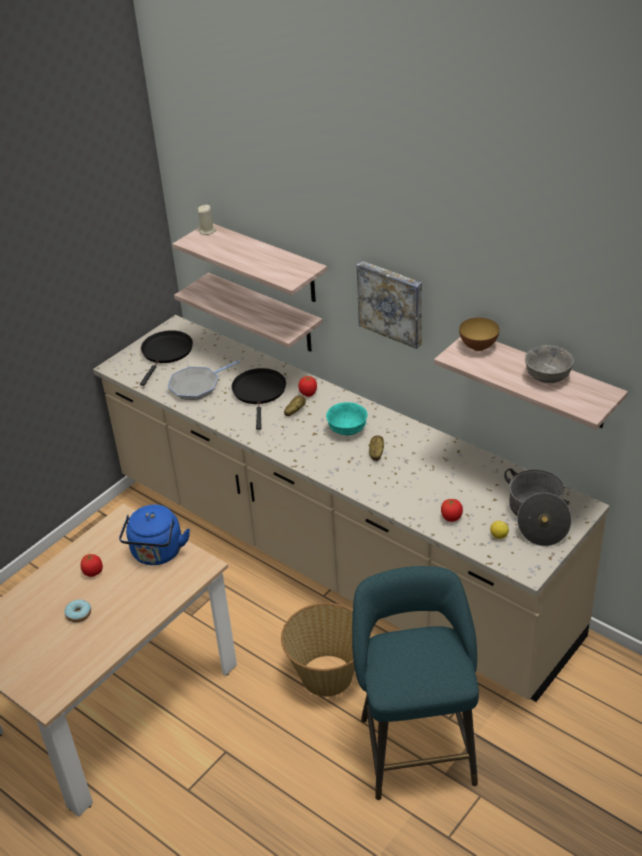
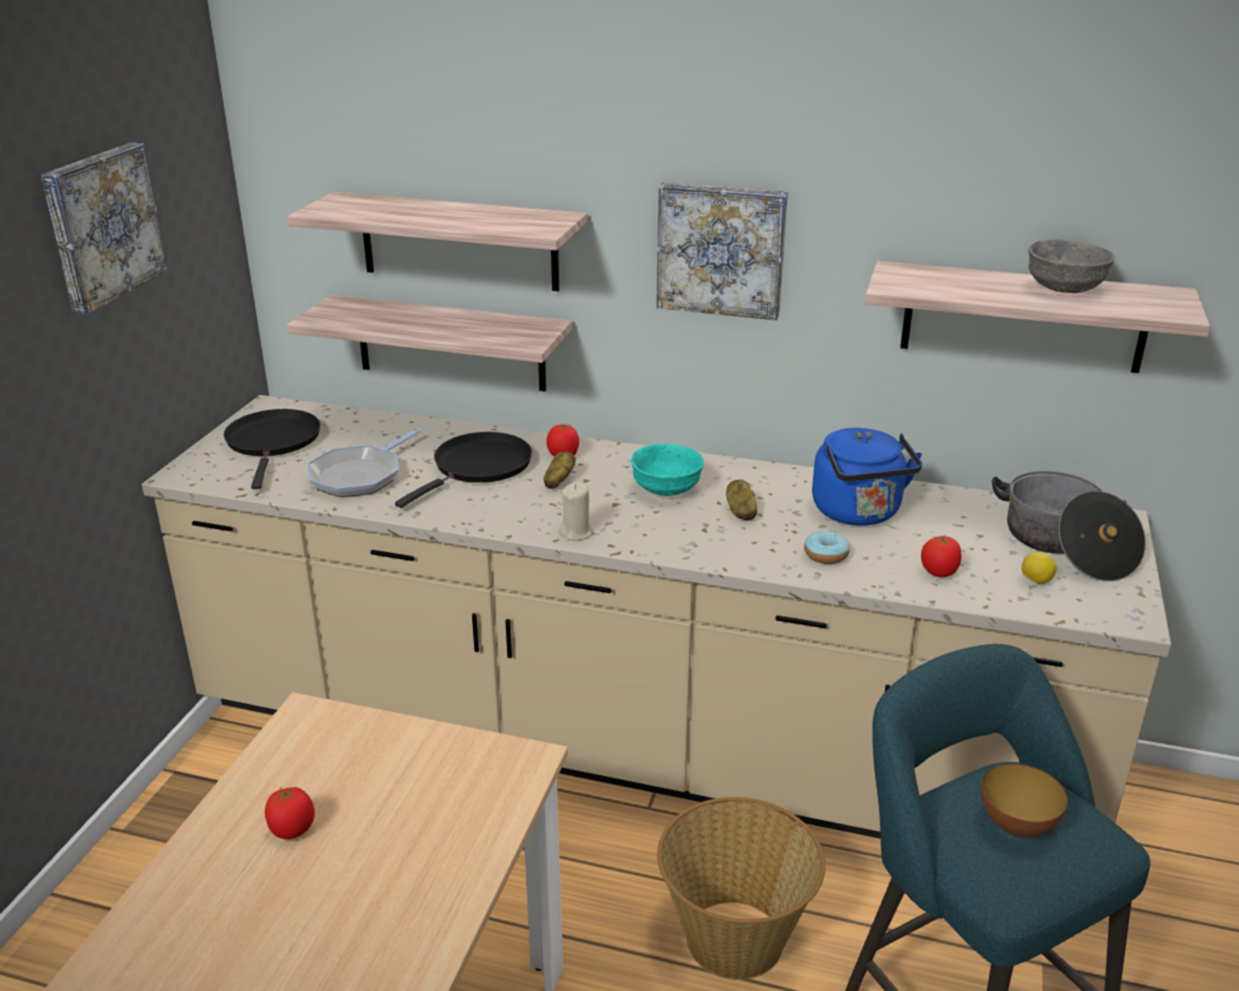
camera: 25 degrees left, 10 degrees down
(75, 247) = (101, 225): none -> picture
(78, 614) = (300, 923): donut -> donut (826, 555)
(157, 554) = (414, 763): blue kettle -> blue kettle (859, 513)
(207, 231) = (340, 199): beige candle -> beige candle (576, 533)
(259, 392) = (478, 467): black frying pan -> black frying pan turned 60 degrees clockwise
(478, 347) = (917, 273): bowl -> bowl (1016, 826)

